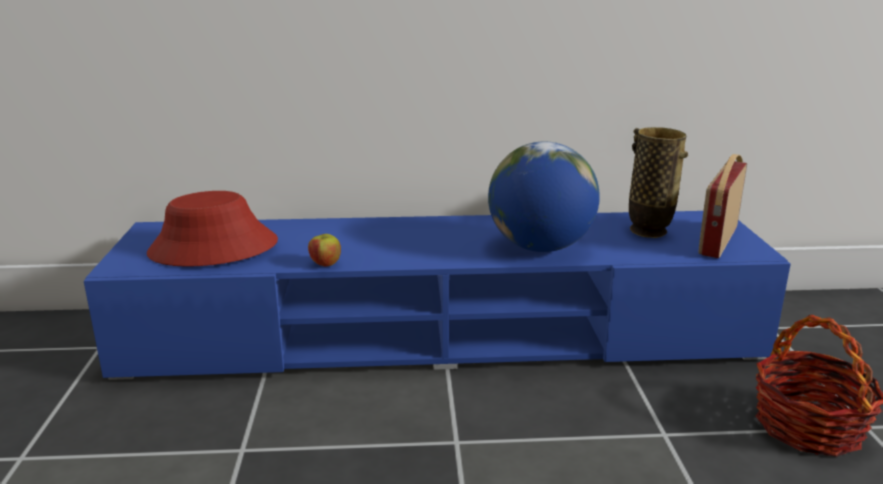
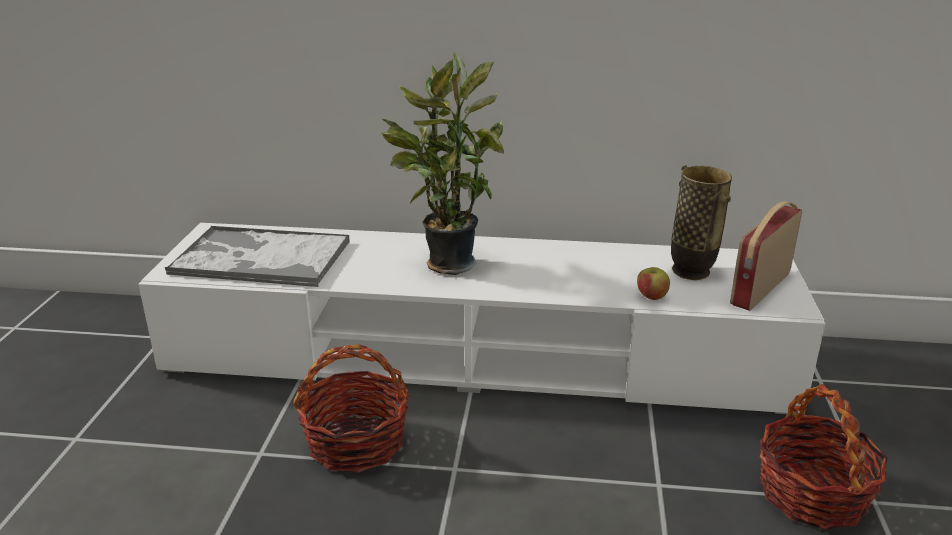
camera: 10 degrees right, 5 degrees up
(213, 248) = (260, 258): red hat -> tray
(325, 264) = (356, 284): apple -> apple (651, 296)
(344, 428) = (356, 443): none -> basket
(410, 240) = (445, 264): none -> potted plant
(443, 336) = (477, 356): blue tv stand -> white tv stand
(540, 247) = (570, 282): globe -> none

